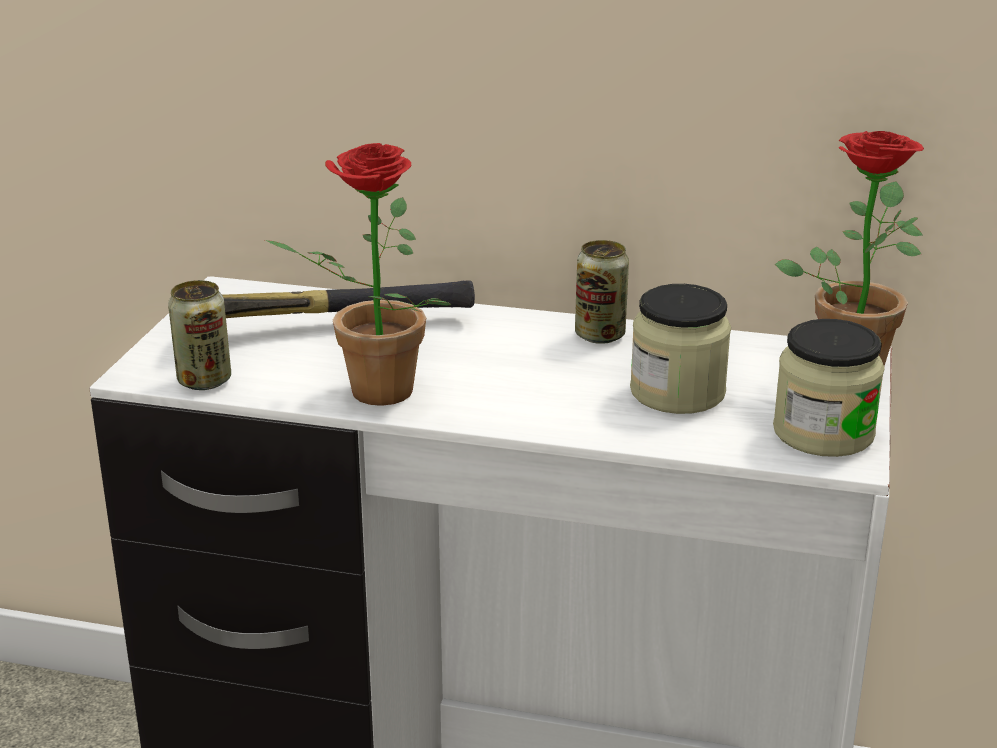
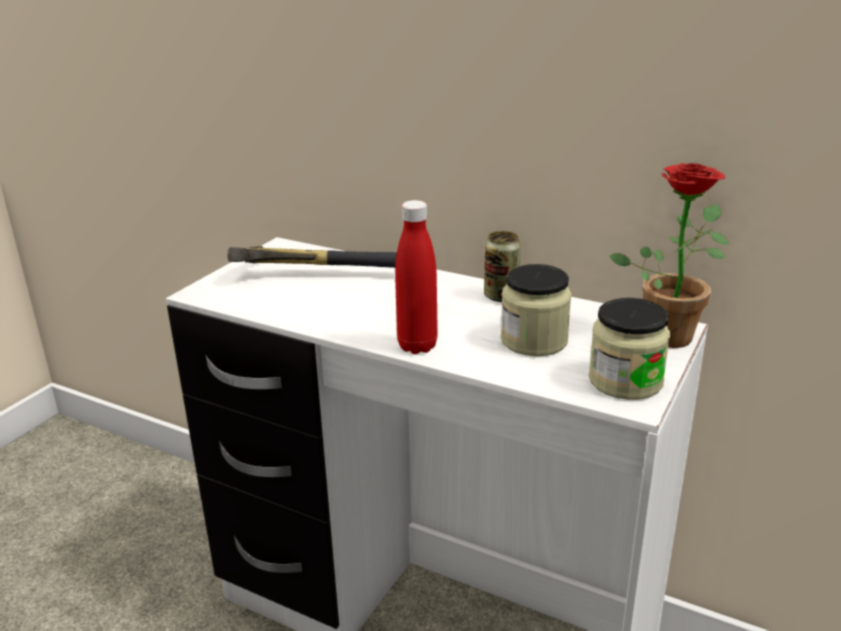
camera: 15 degrees right, 0 degrees up
(204, 381) = (233, 301): can -> none
(369, 394) = (328, 320): potted plant -> none
(520, 417) = (417, 346): none -> red bottle

